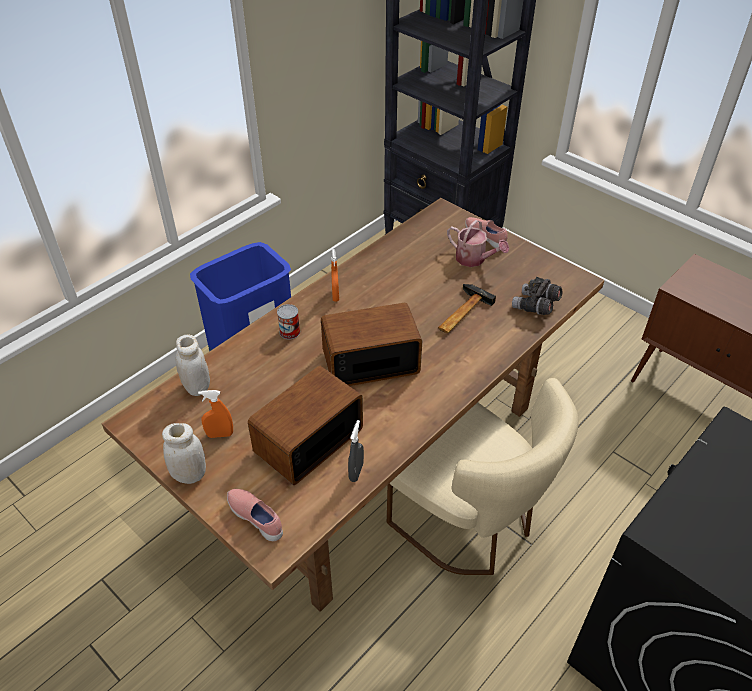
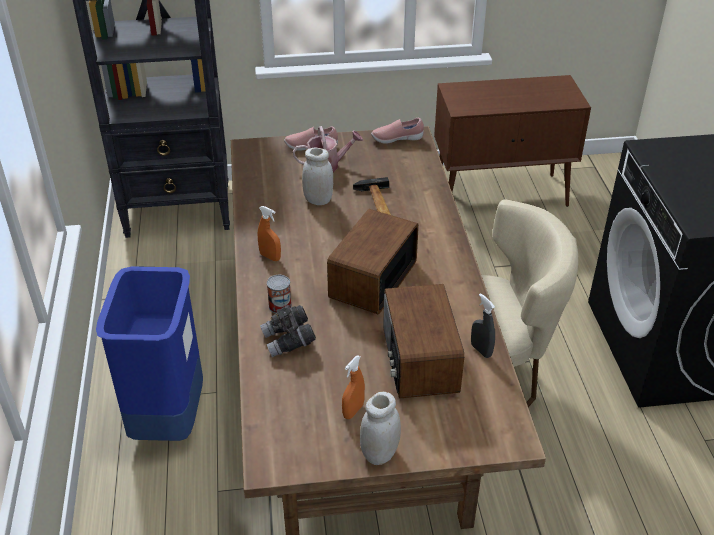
camera: 50 degrees left, 5 degrees down
(197, 387) = (277, 398): white jar -> white jar (318, 200)
(256, 518) = (471, 433): pink shoe -> pink shoe (396, 139)
(535, 306) = (416, 169): grey binoculars -> grey binoculars (289, 341)

